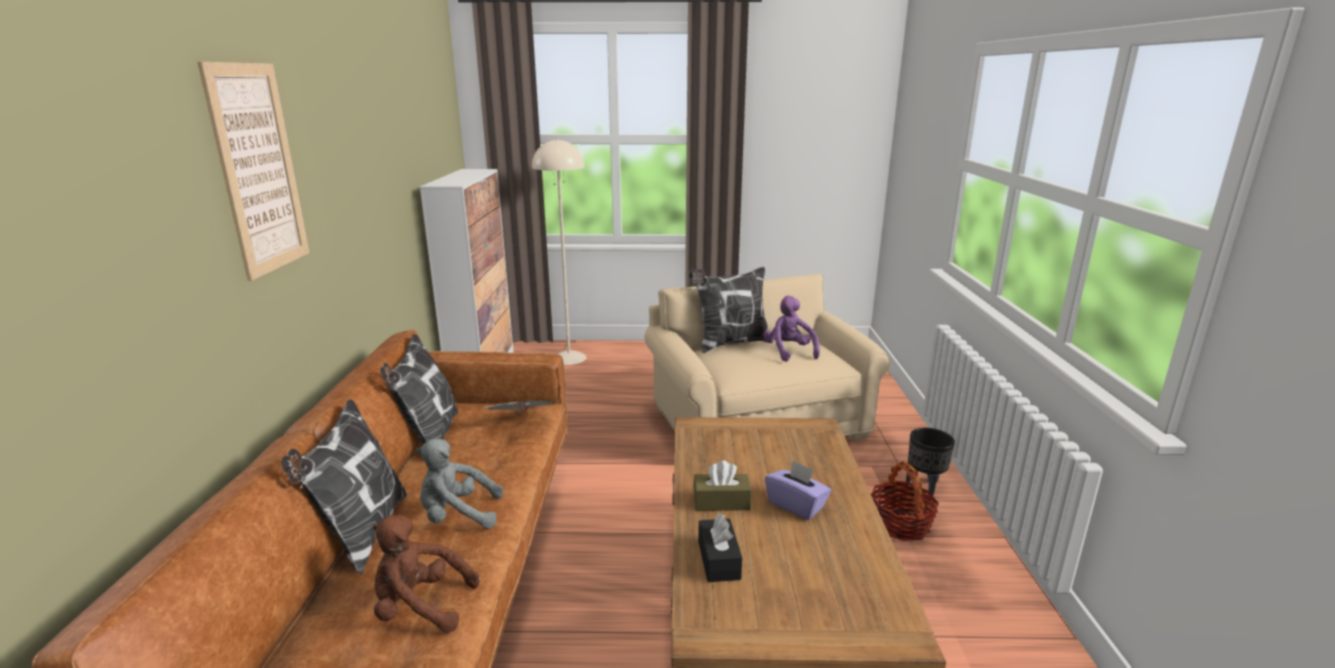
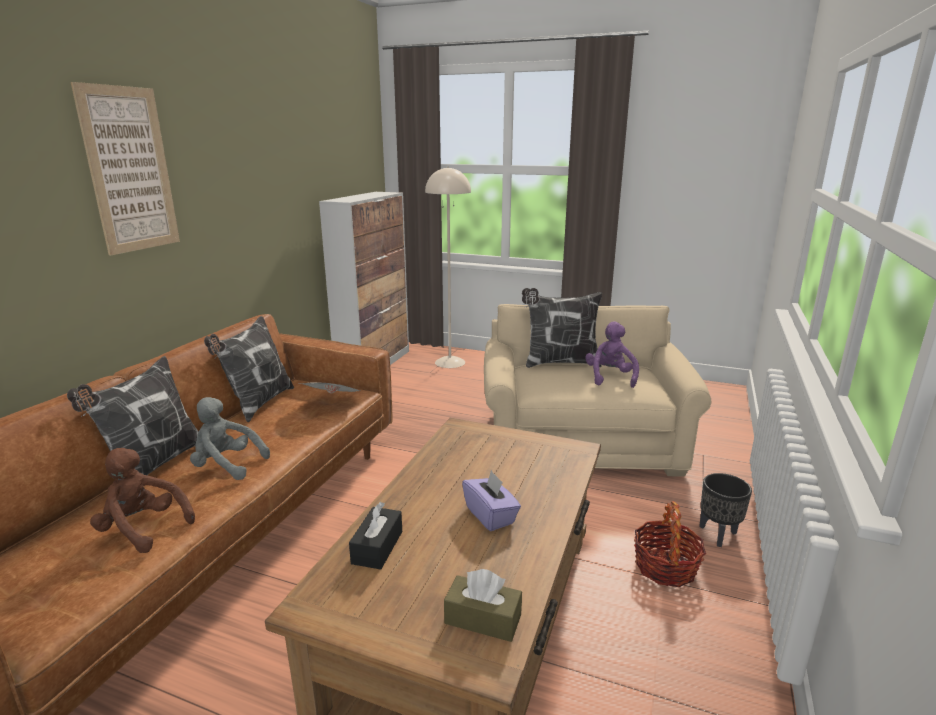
camera: 20 degrees right, 0 degrees up
(721, 502) = (425, 497): brown tissue box -> brown tissue box (483, 619)

